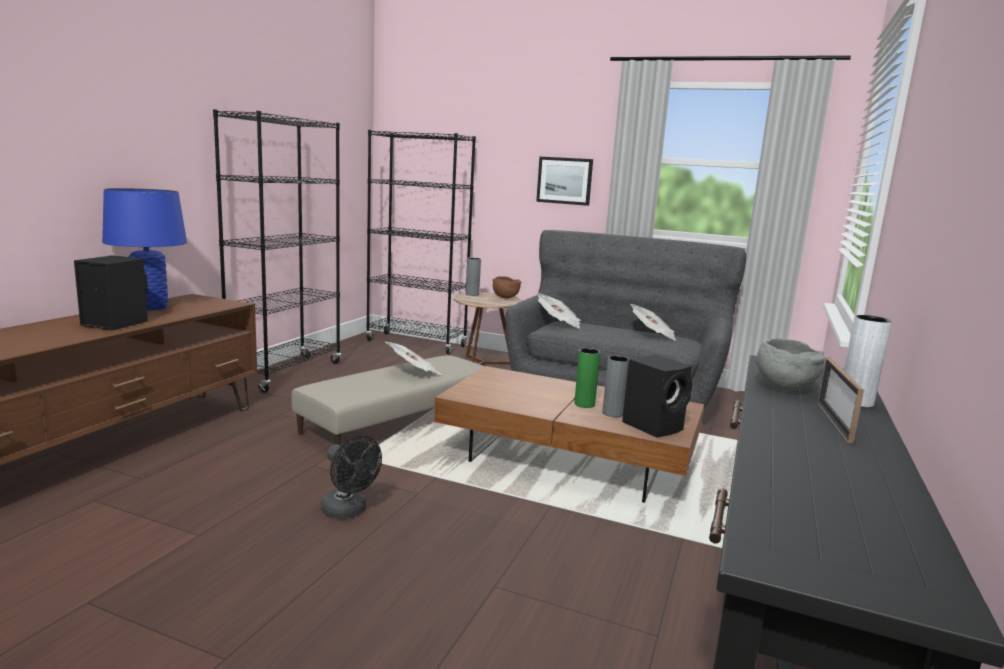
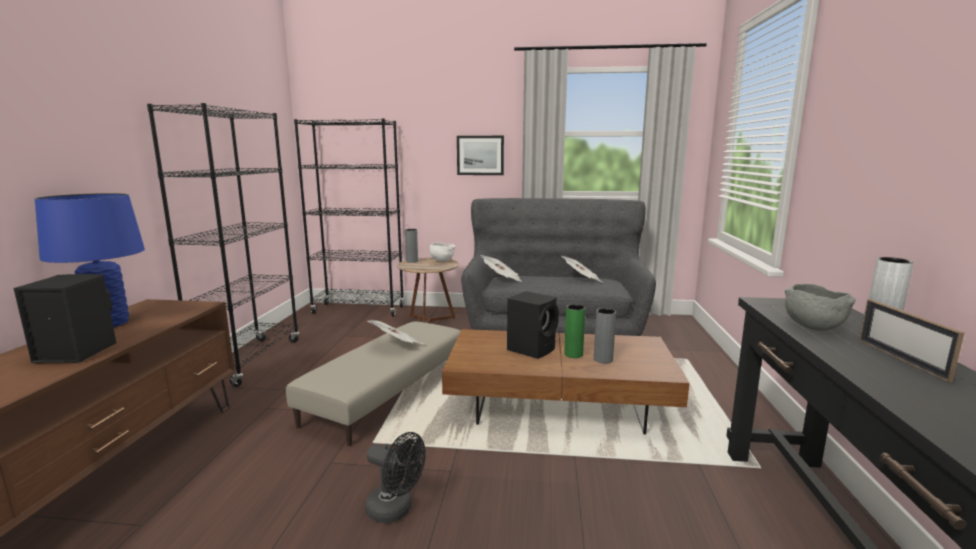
camera: 15 degrees left, 0 degrees up
(504, 297) = (441, 261): brown bowl -> white bowl
(654, 426) = (645, 366): black speaker -> black speaker (532, 349)

